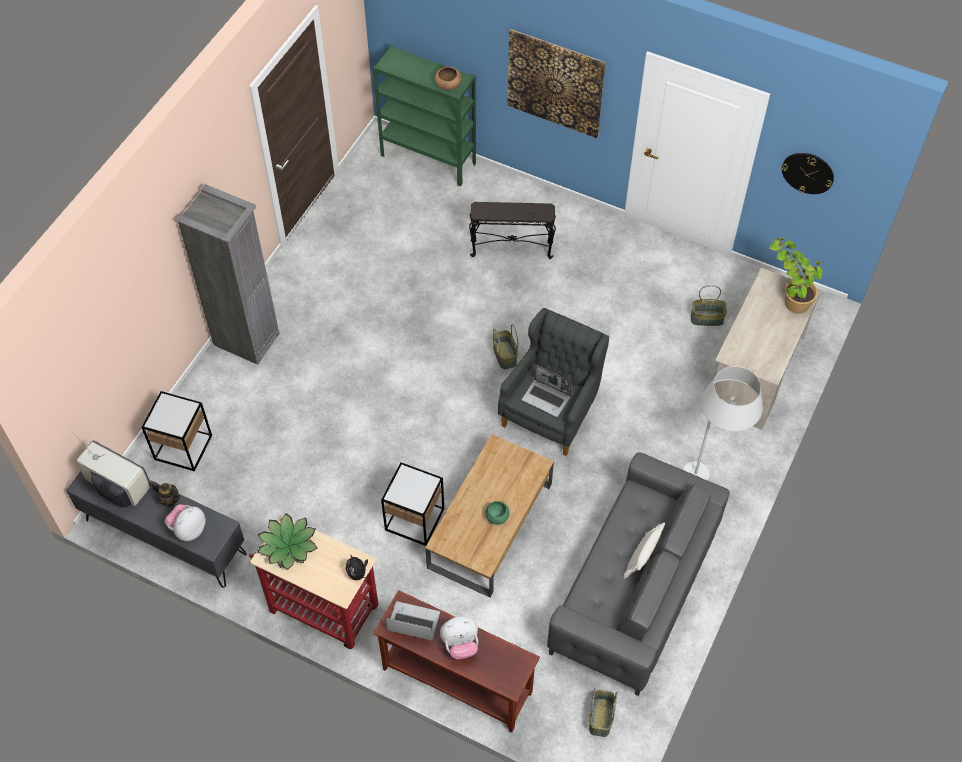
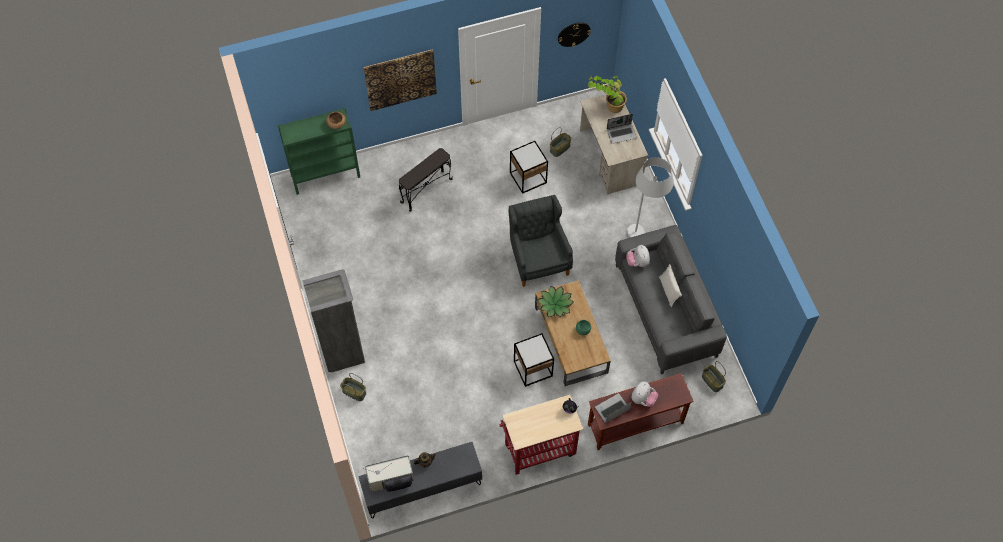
camera: 45 degrees left, 5 degrees up
(183, 447) = (377, 438): side table -> side table (528, 177)
(188, 529) = (452, 467): plush toy -> plush toy (637, 262)
(288, 545) = (523, 426): potted plant -> potted plant (555, 304)
(504, 355) = (484, 249): basket -> basket (354, 392)
(546, 398) = (544, 252): laptop -> laptop (621, 133)

